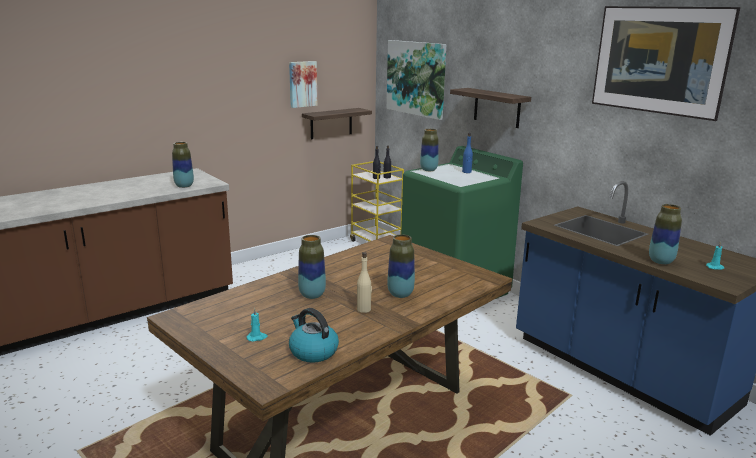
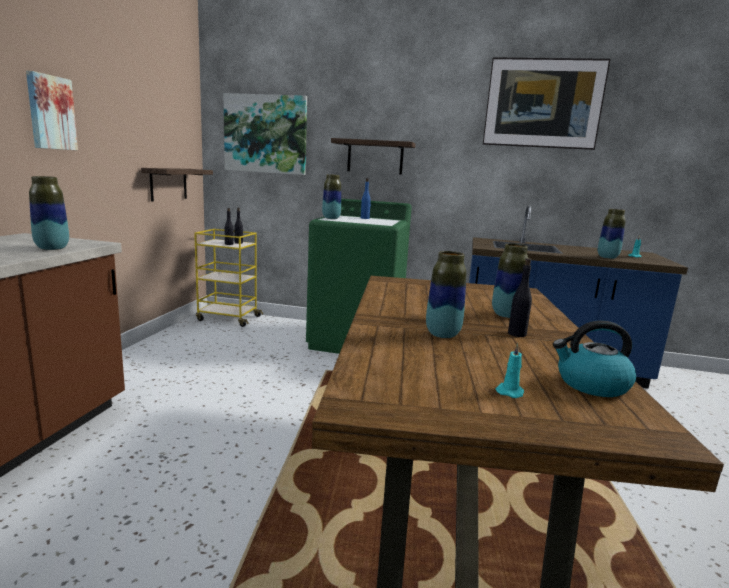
camera: 40 degrees left, 5 degrees down
(302, 84) = (140, 130): picture -> picture (50, 112)
(364, 309) = (517, 334): beige bottle -> black bottle

